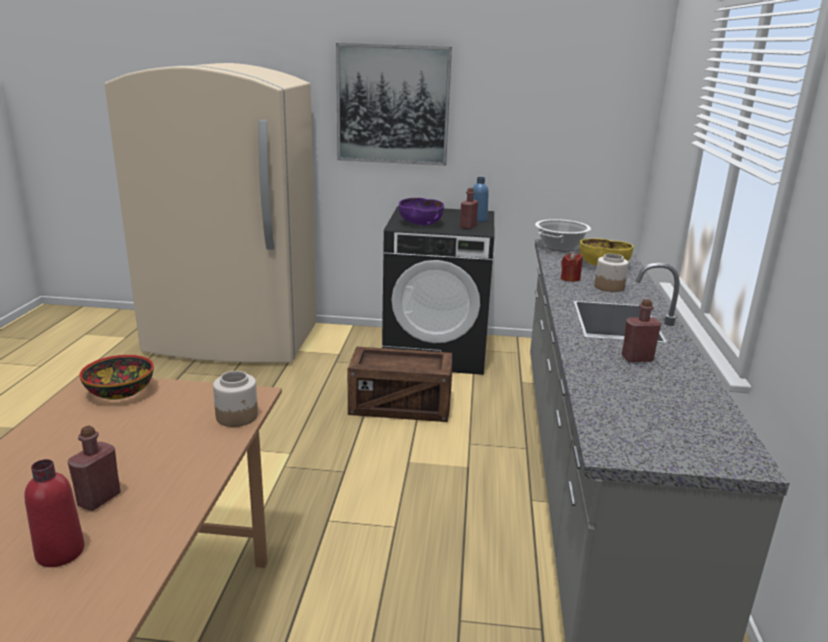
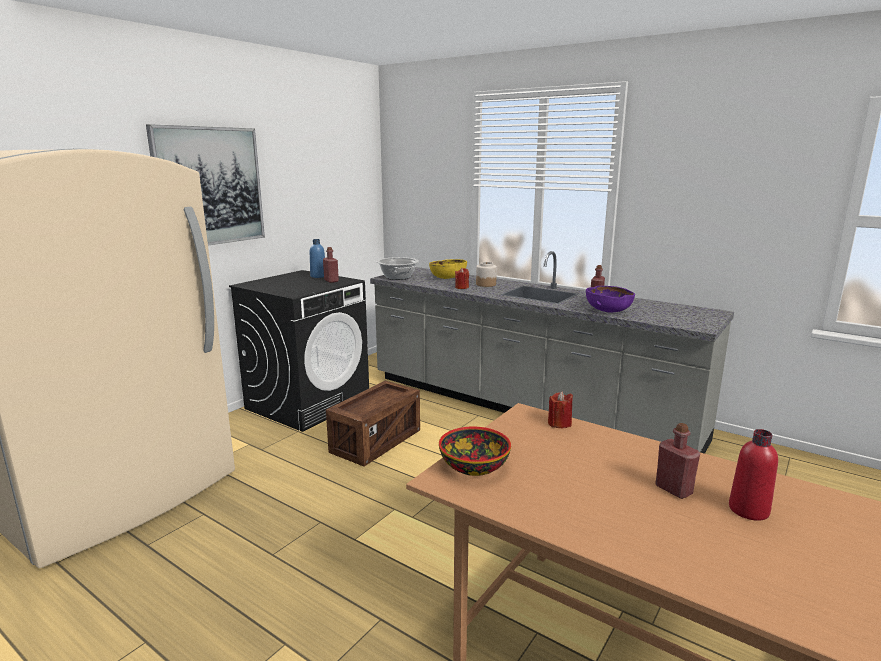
camera: 60 degrees left, 5 degrees down
(237, 416) = (559, 423): jar -> red candle
(421, 223) = (298, 288): purple bowl -> purple bowl (608, 311)

